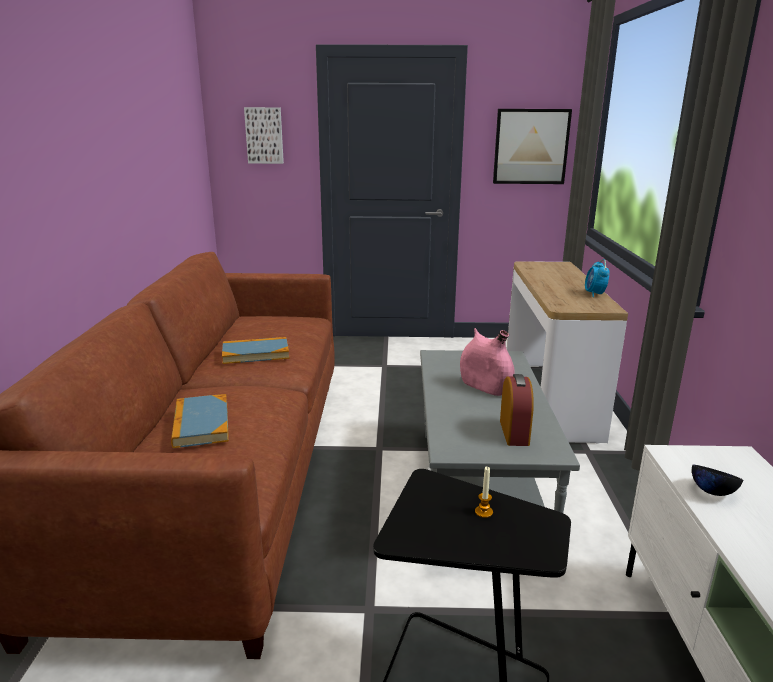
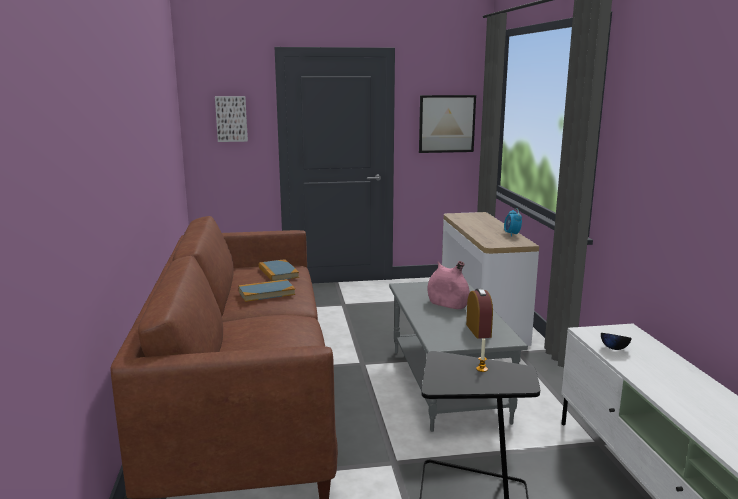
camera: 10 degrees left, 5 degrees down
(201, 424) = (257, 340): book -> book (278, 272)

